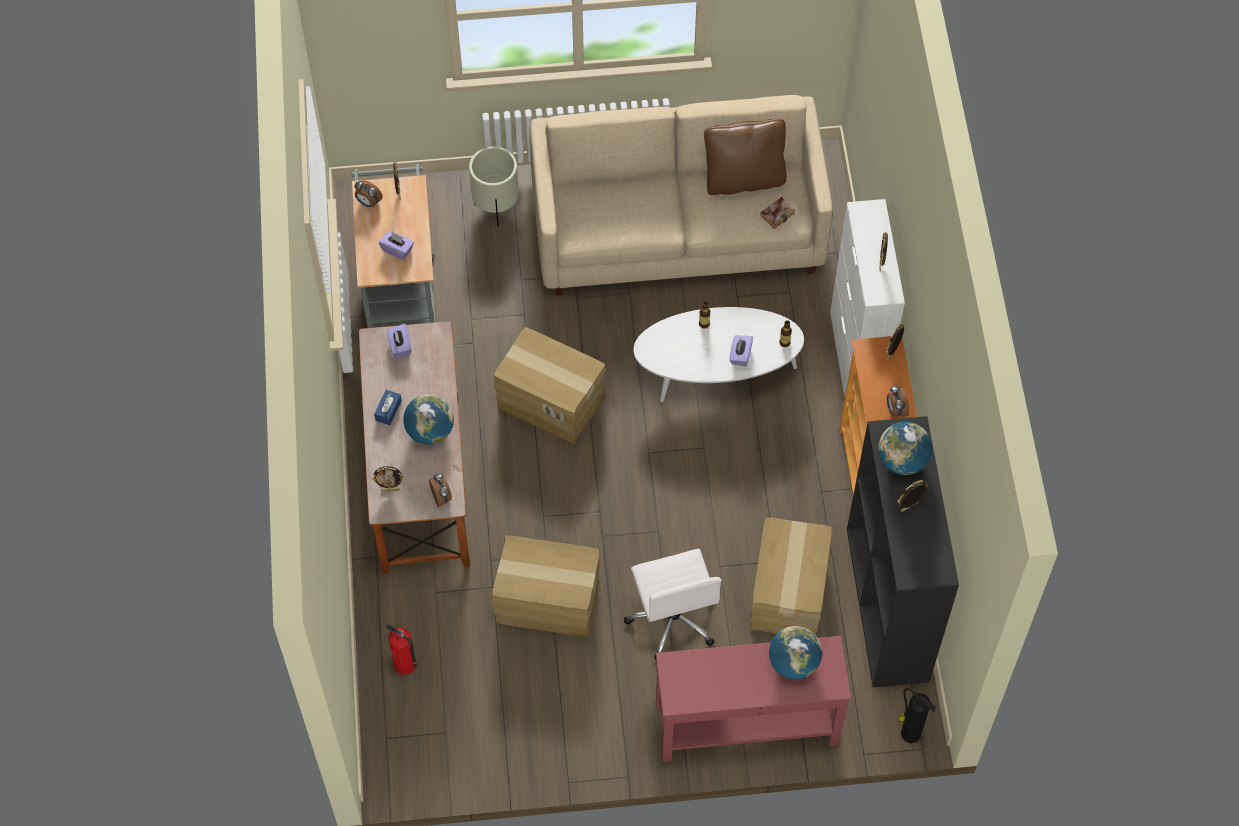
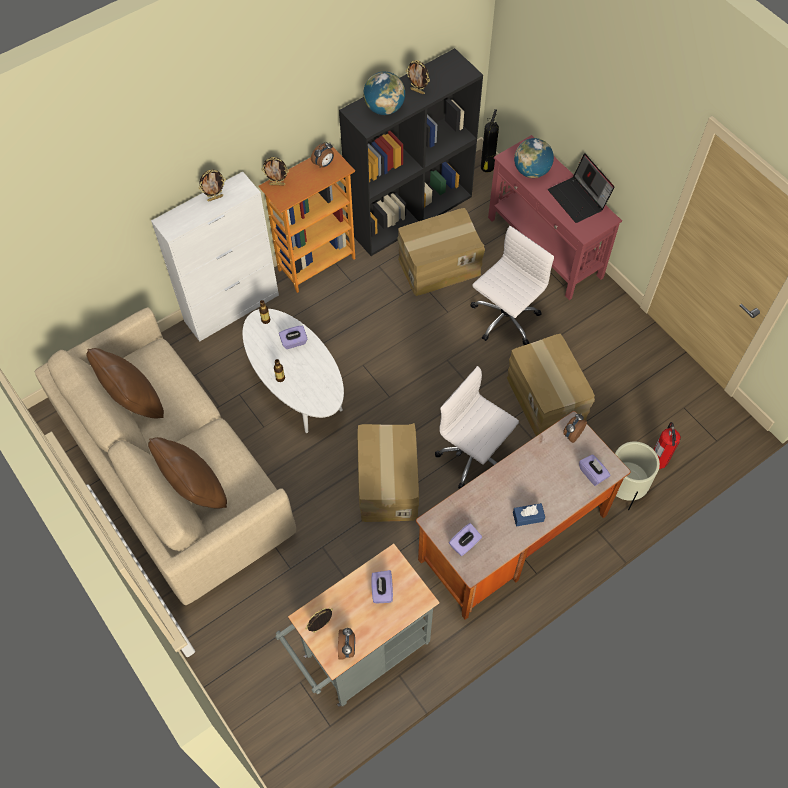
camera: 120 degrees left, 0 degrees up
(390, 489) = (593, 474): picture frame -> purple tissue box
(430, 431) = (524, 475): globe -> none
(496, 206) = (226, 631): beige planter -> beige planter (623, 489)
(528, 493) = (474, 456): none -> white office chair
(615, 189) = (195, 489): none -> brown pillow
(721, 688) = (579, 199): none -> laptop
(777, 213) = (156, 362): book -> none

